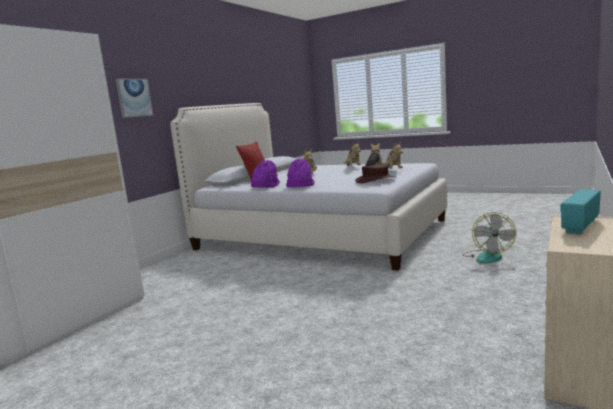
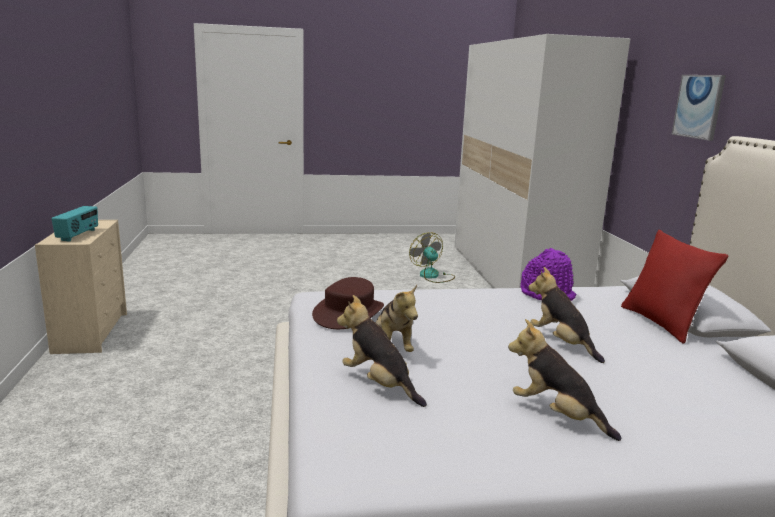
camera: 140 degrees right, 5 degrees up
(300, 185) = (476, 296): purple hat -> none
(487, 256) = (140, 473): fan -> fan (432, 276)

